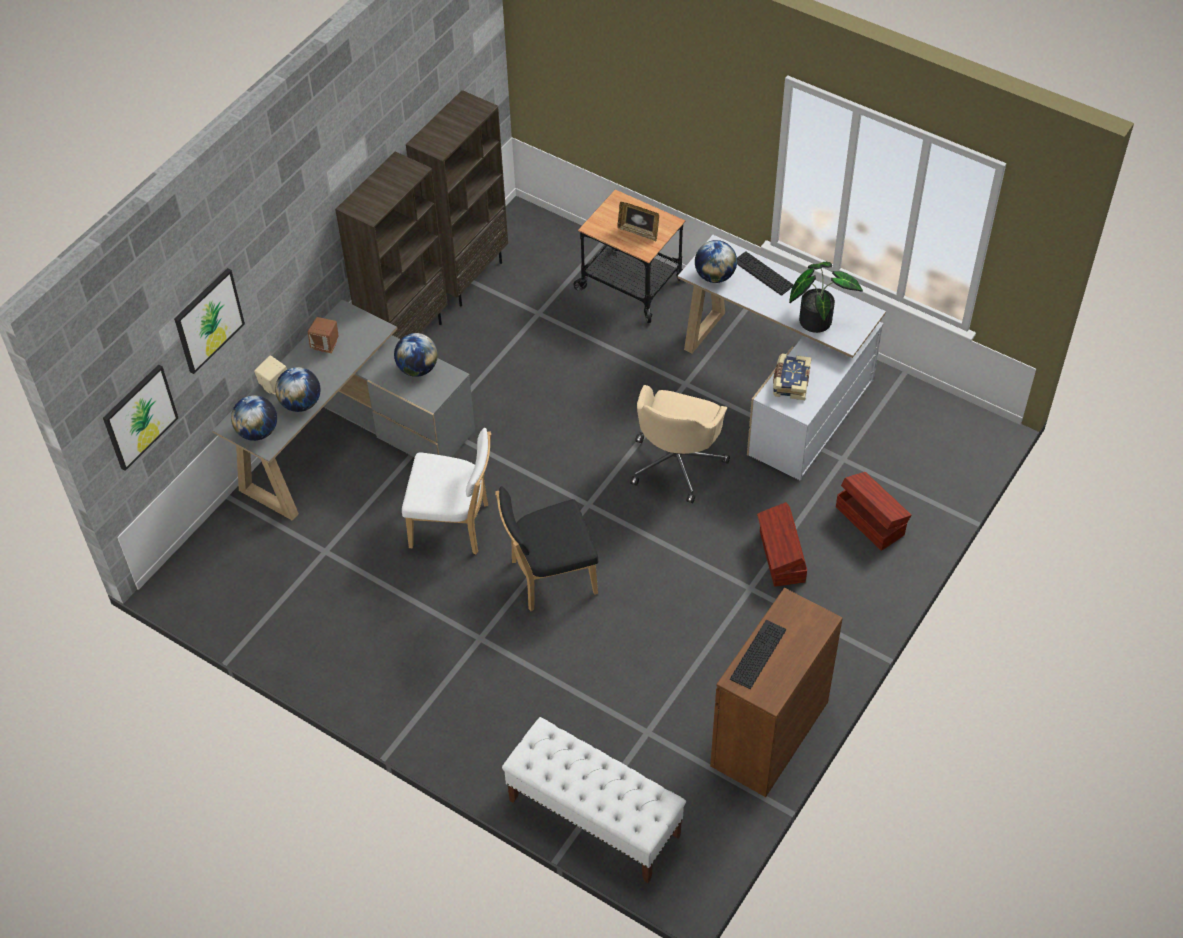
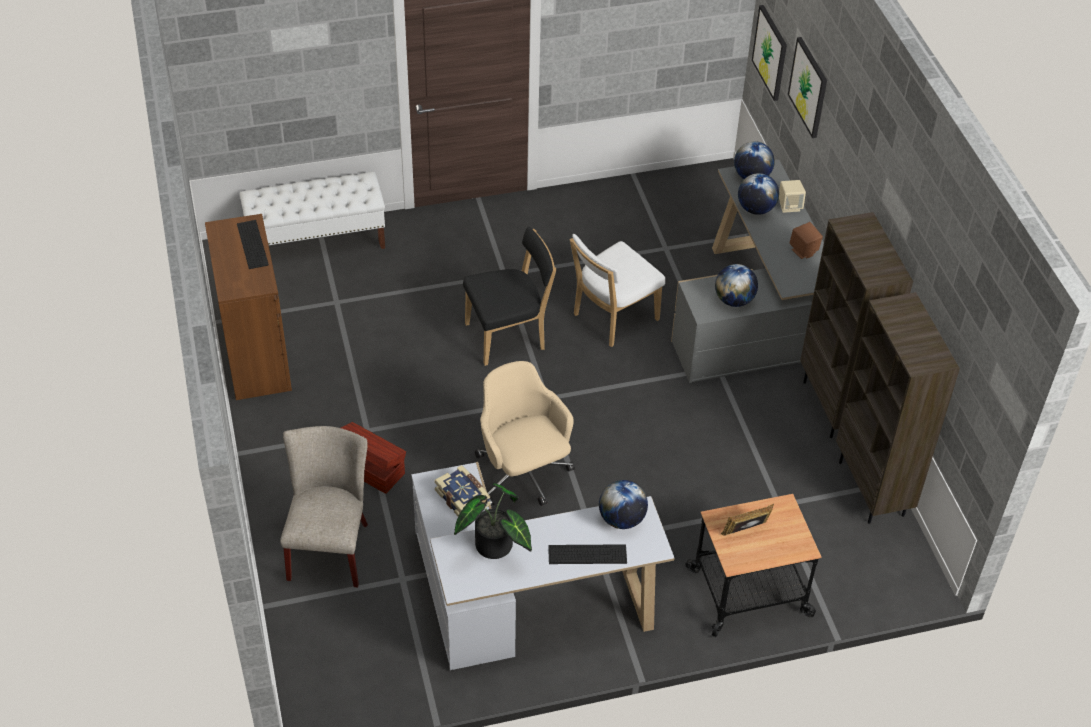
camera: 130 degrees right, 5 degrees down
(549, 577) = (509, 336): black chair -> black chair turned 45 degrees clockwise
(870, 520) = (330, 546): brown storage box -> beige chair

